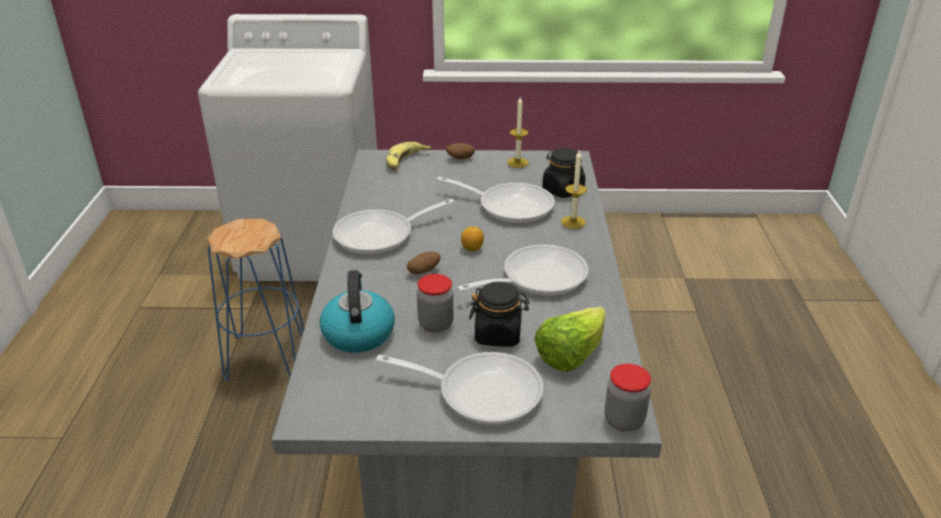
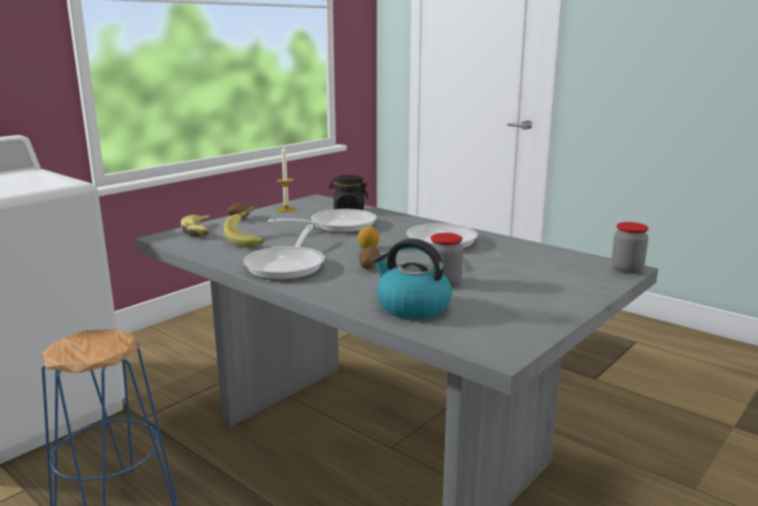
camera: 50 degrees left, 15 degrees down
(417, 190) = (250, 239): none -> banana
(481, 392) = (548, 292): frying pan -> none
(498, 334) = (488, 270): black jar -> none
(570, 355) = (541, 261): lettuce -> none
(573, 222) = (393, 219): candle -> none

